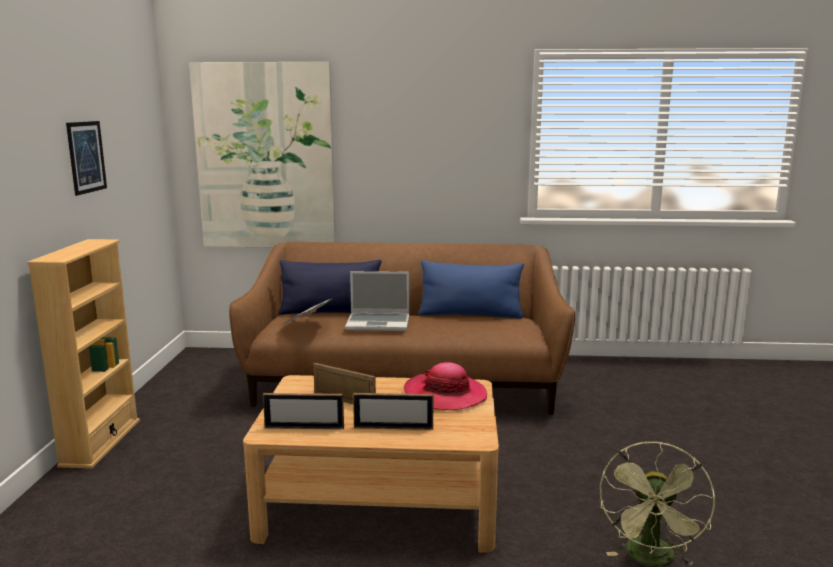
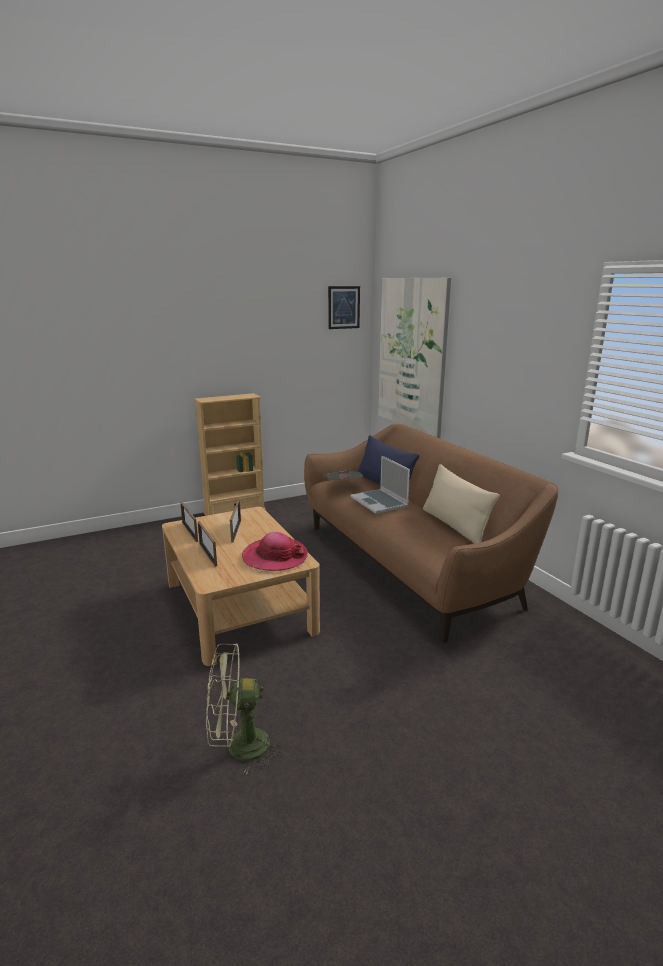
camera: 60 degrees right, 5 degrees up
(86, 157) = (265, 343): picture -> picture (344, 307)
(470, 314) = (454, 526): blue pillow -> beige pillow

